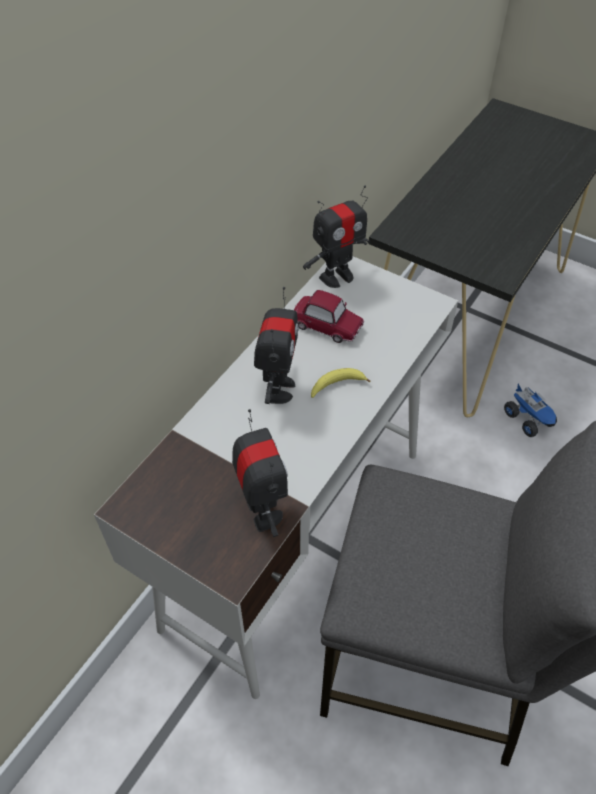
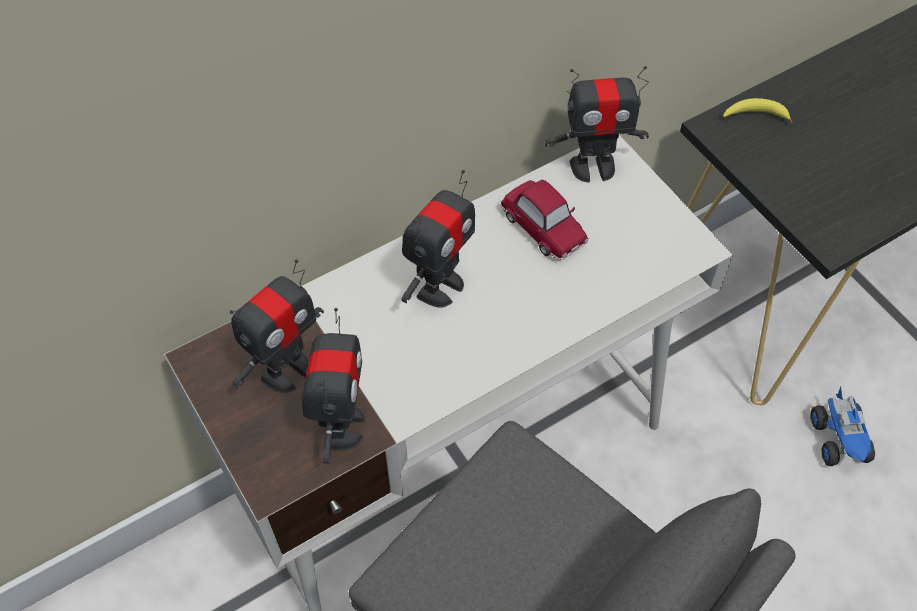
camera: 25 degrees right, 5 degrees up
(198, 488) = (286, 370): none -> toy robot
(336, 385) = (511, 309): banana -> banana (755, 115)

